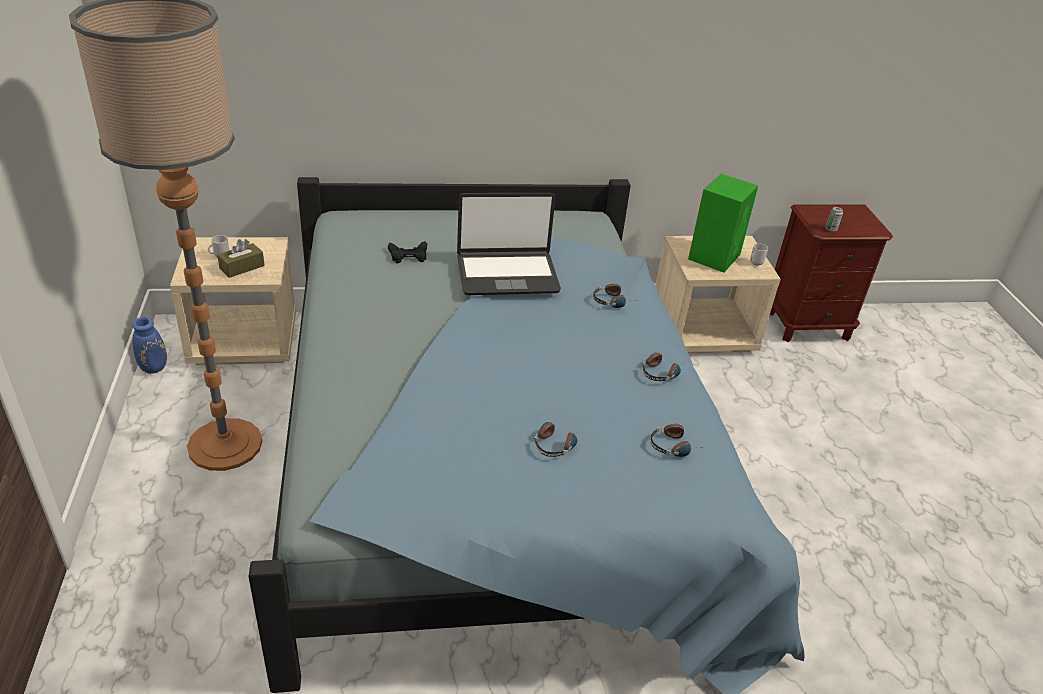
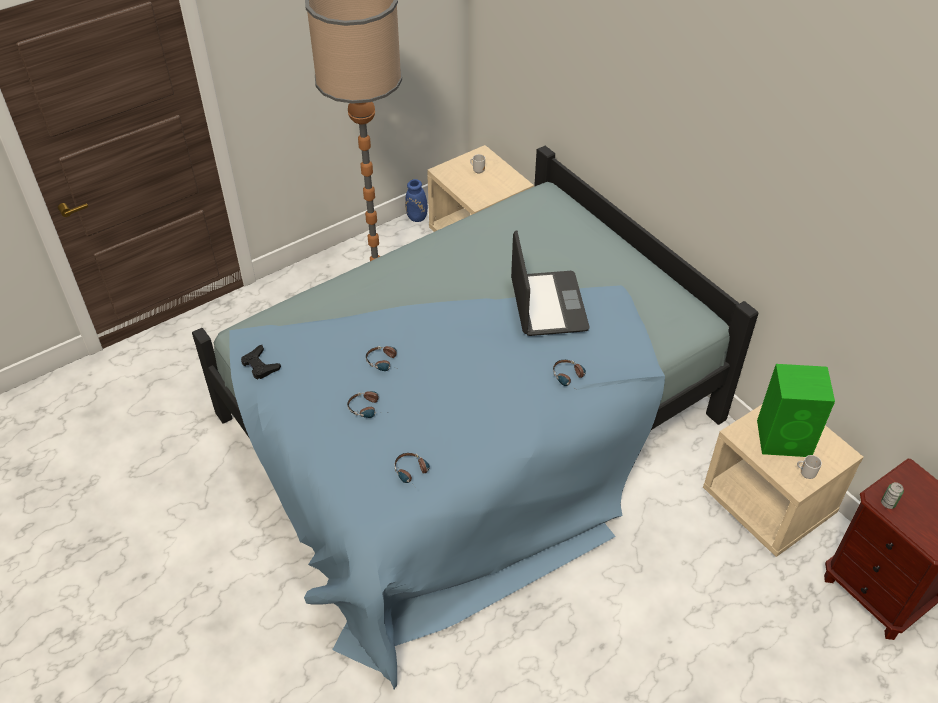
camera: 65 degrees right, 10 degrees up
(242, 267) = (476, 186): brown tissue box -> none
(408, 255) = (527, 246): black game controller -> black game controller (260, 365)
(507, 274) = (547, 305): laptop -> laptop turned 150 degrees counterclockwise
(662, 371) = (499, 438): headphones -> headphones (386, 362)

